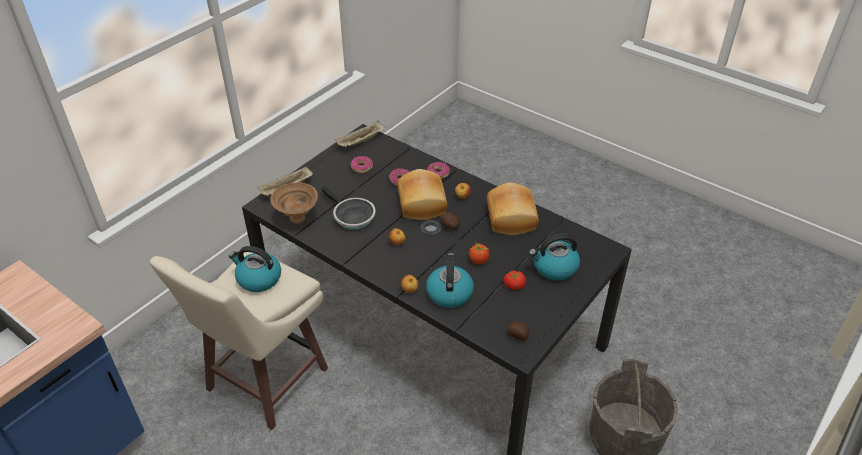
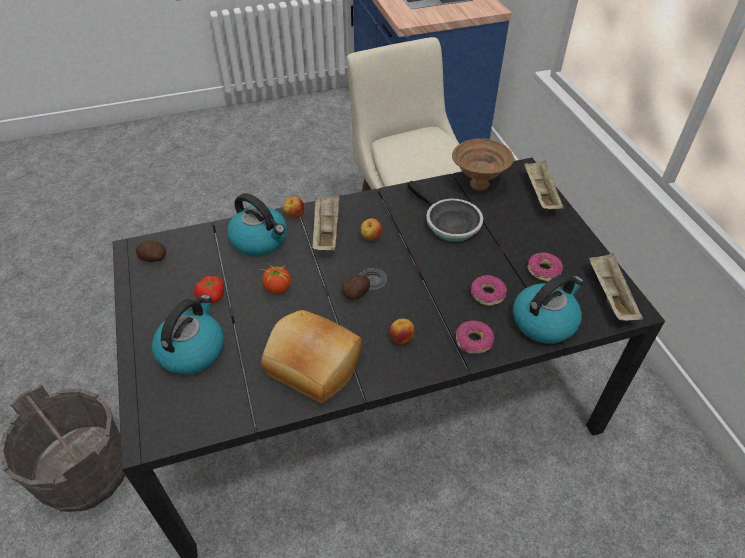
camera: 125 degrees right, 5 degrees up
(258, 279) = (425, 153): kettle -> kettle (544, 321)
(351, 216) = (449, 223): frying pan -> frying pan turned 120 degrees counterclockwise
(411, 266) = (326, 232): none -> beige tray
(423, 204) = (419, 291): bread -> none

